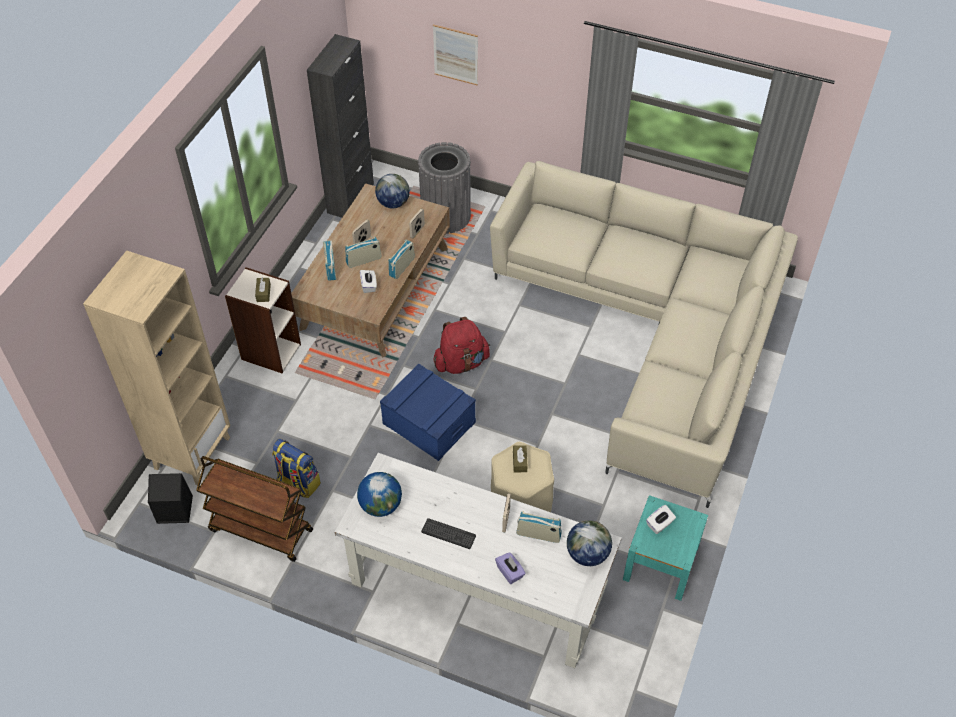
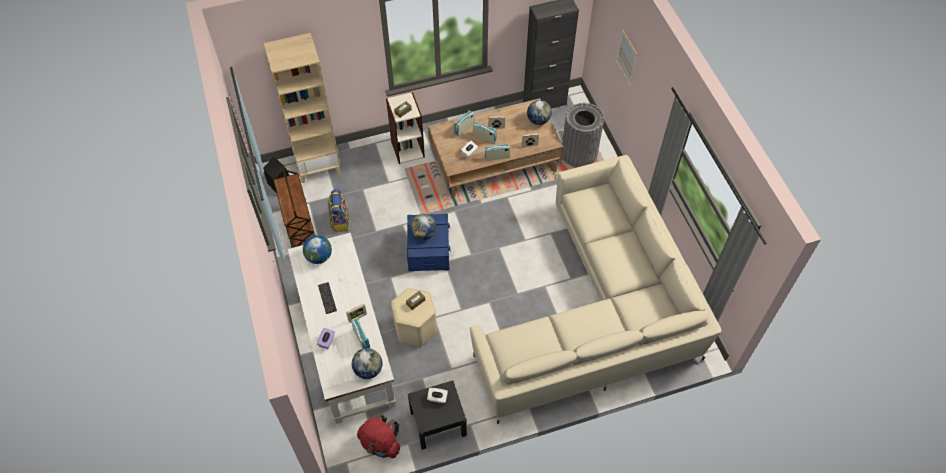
camera: 50 degrees right, 5 degrees up
(423, 402) = (424, 234): none -> globe
(461, 363) = (482, 235): red backpack -> red backpack (380, 444)
(661, 563) = (438, 423): turquoise nightstand -> black nightstand

